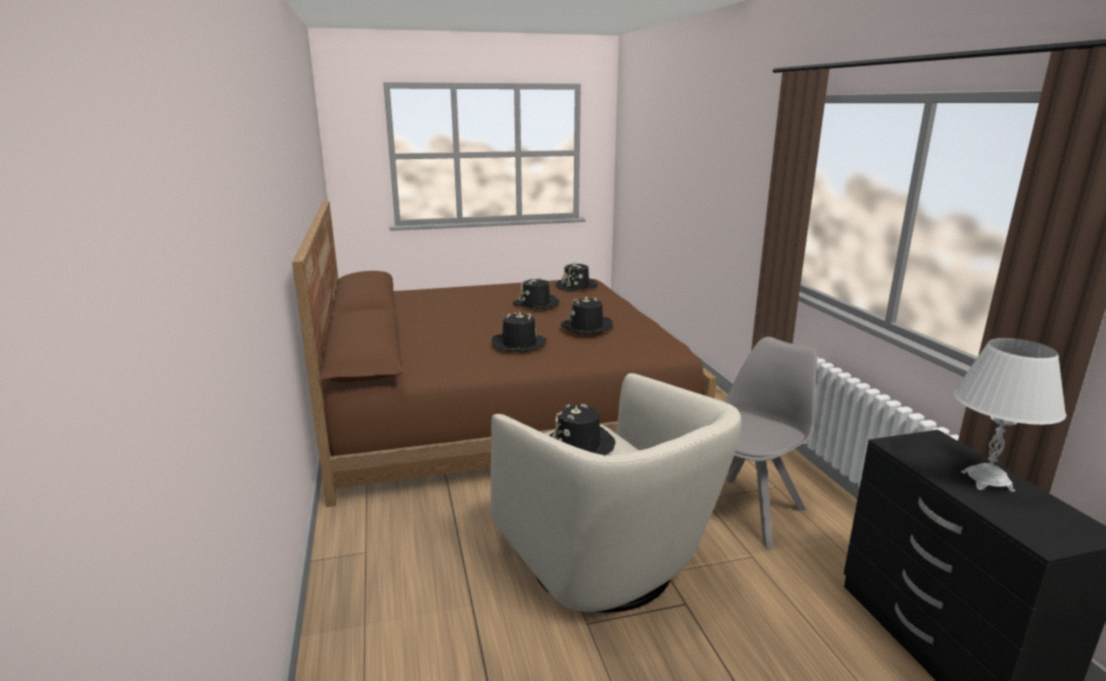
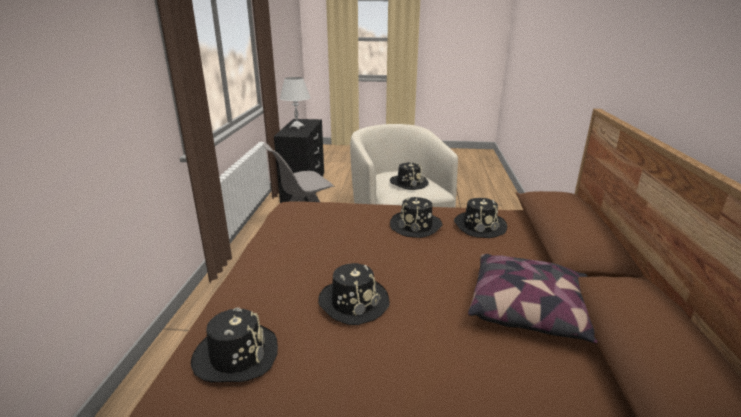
camera: 160 degrees left, 5 degrees up
(423, 315) = (528, 310): none -> pillow
(587, 327) = (340, 228): black hat -> black hat (479, 226)

